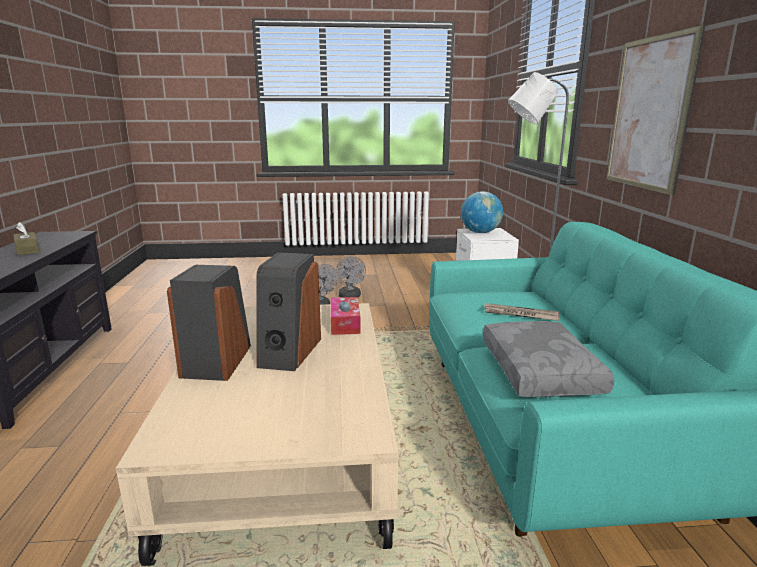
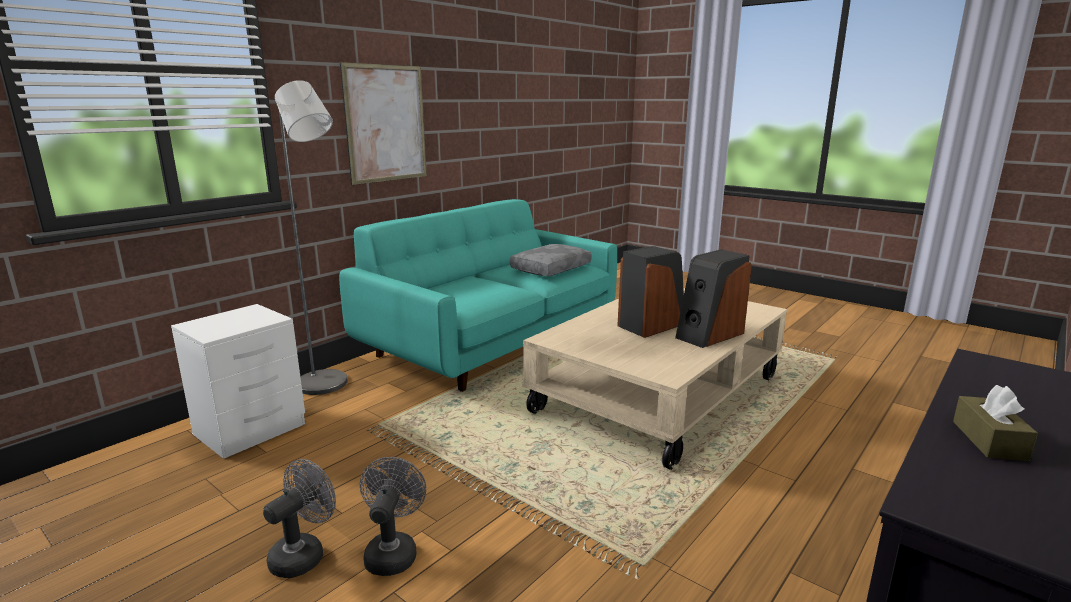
camera: 135 degrees left, 0 degrees up
(345, 323) = (579, 330): tissue box -> none
(480, 232) = (229, 325): globe -> none
(520, 314) = (476, 284): newspaper -> none

